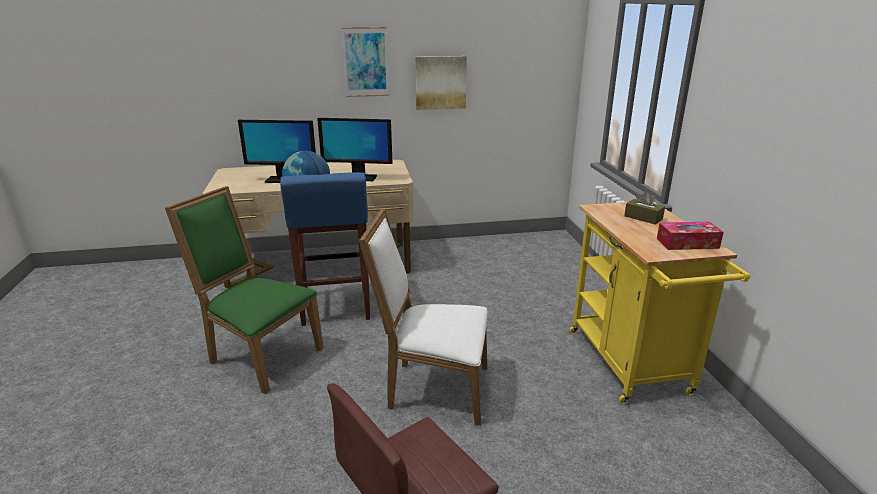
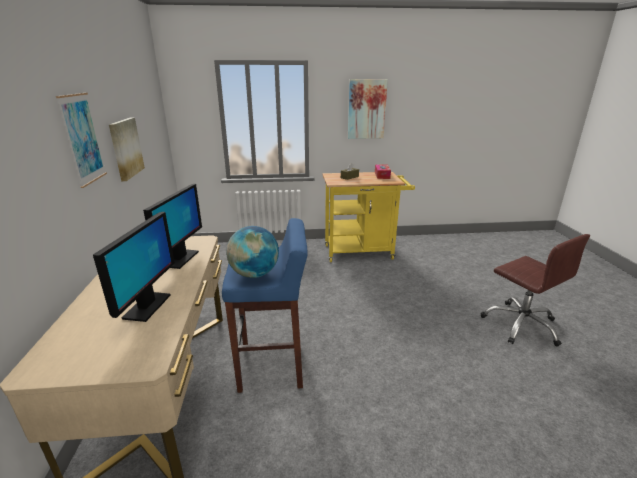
camera: 85 degrees left, 0 degrees up
(260, 355) = (352, 415): green chair -> none
(432, 388) = (389, 314): white chair -> none
(762, 106) = (366, 109): none -> picture

